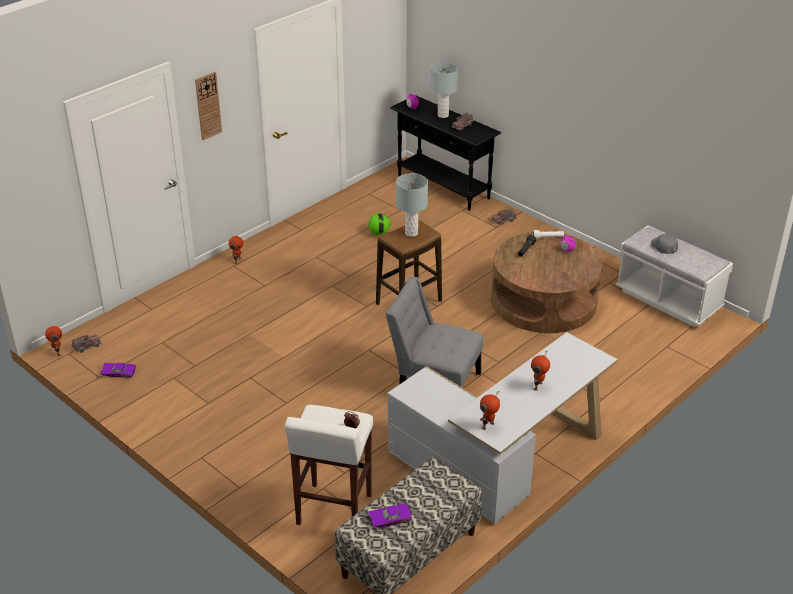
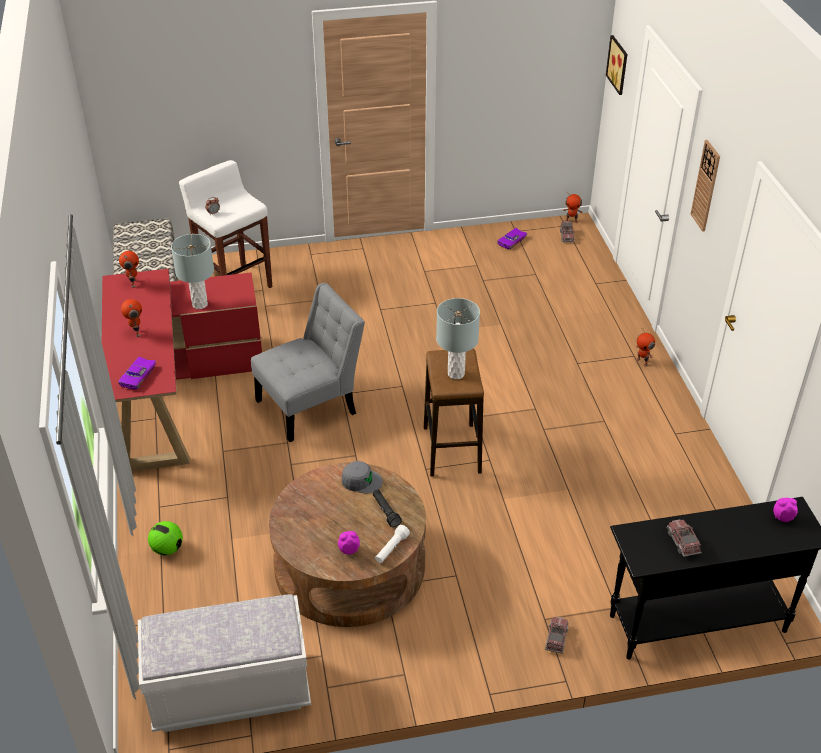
camera: 125 degrees right, 5 degrees up
(29, 179) = (619, 64): none -> picture
(379, 233) = (616, 495): football -> football (167, 549)
(389, 518) = (147, 242): purple toy car -> purple toy car (139, 377)
(443, 115) = (733, 539): grey table lamp -> grey table lamp (199, 304)
(501, 460) = (173, 393): white desk -> red desk
(664, 246) = (240, 626): grey cap -> grey cap (361, 480)

